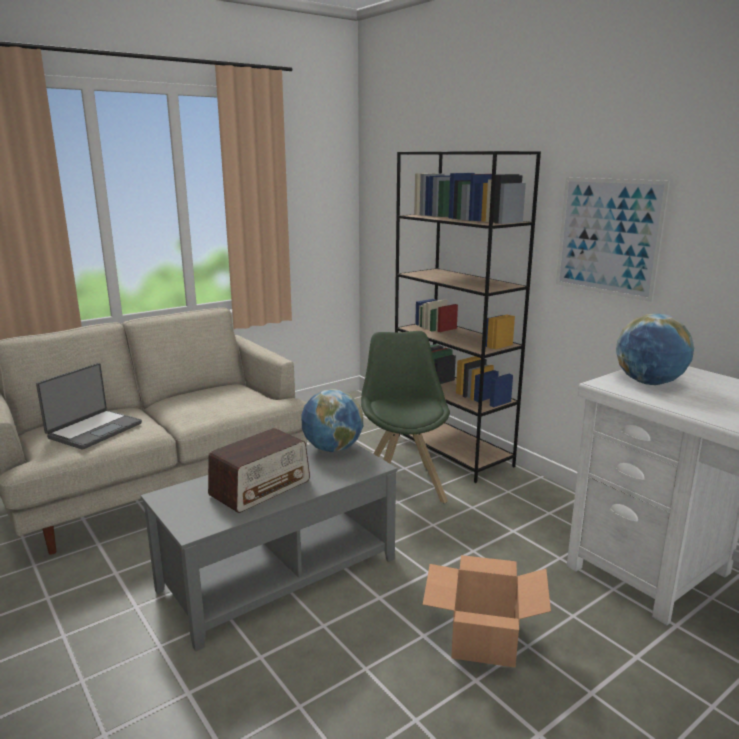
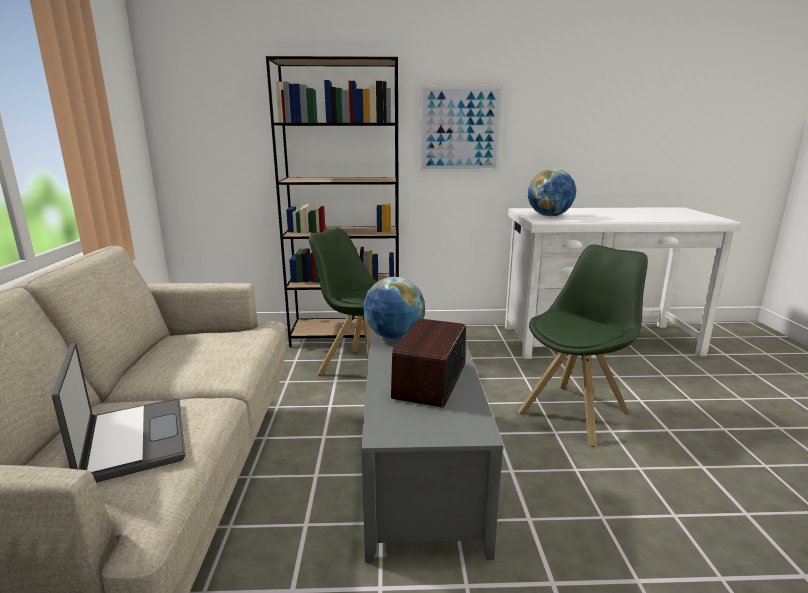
camera: 55 degrees left, 0 degrees up
(261, 488) = (430, 381): radio -> radio turned 150 degrees counterclockwise
(484, 640) = (575, 412): cardboard box -> green chair

